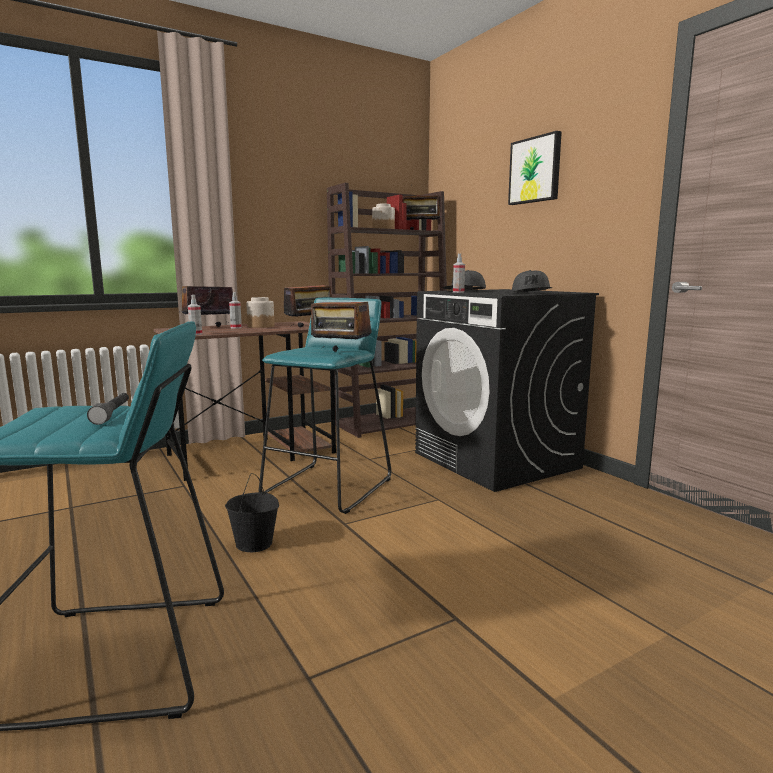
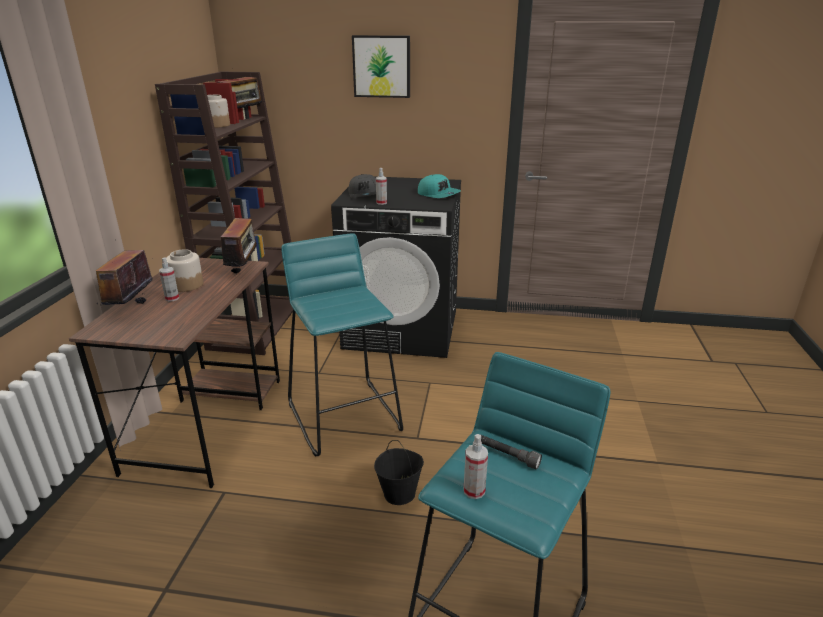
camera: 50 degrees left, 15 degrees up
(196, 334) = (185, 329): spray bottle -> spray bottle (474, 491)
(340, 353) = (368, 300): radio -> none
(531, 293) = (438, 194): grey cap -> turquoise cap

